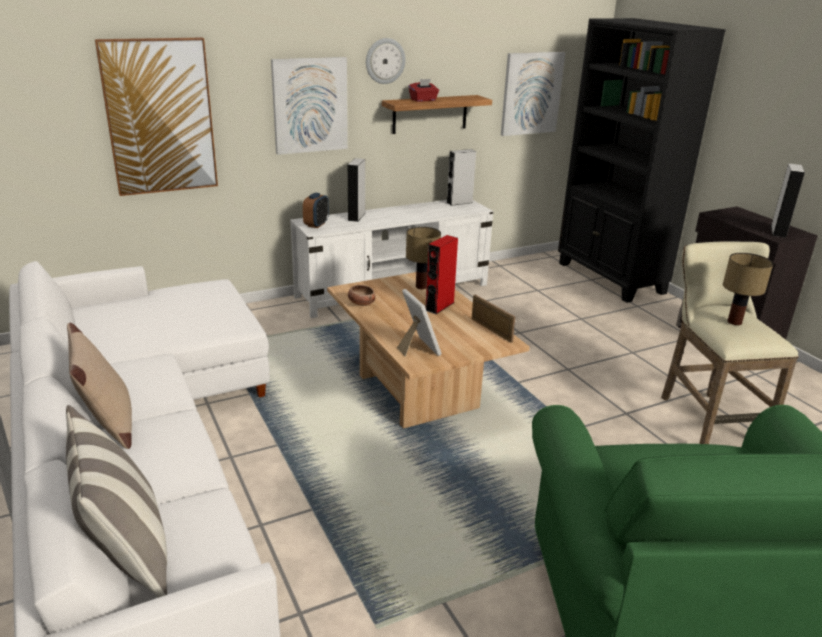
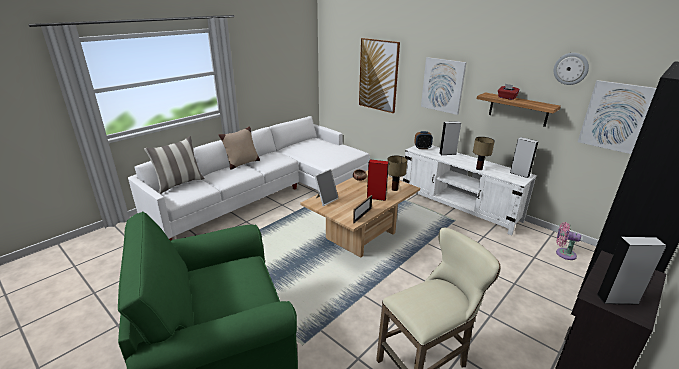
camera: 70 degrees right, 0 degrees up
(385, 61) = (491, 68): wall clock -> wall clock (571, 68)
(537, 273) = (563, 253): none -> pink fan
(735, 322) = (427, 296): table lamp -> table lamp (479, 169)

